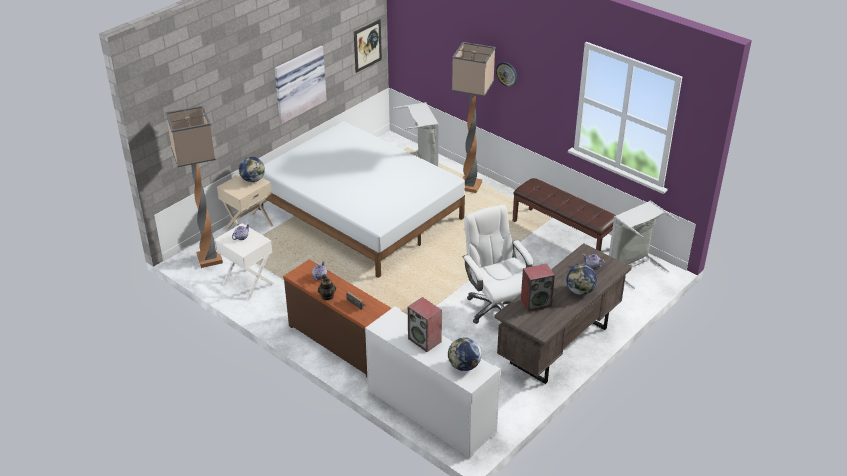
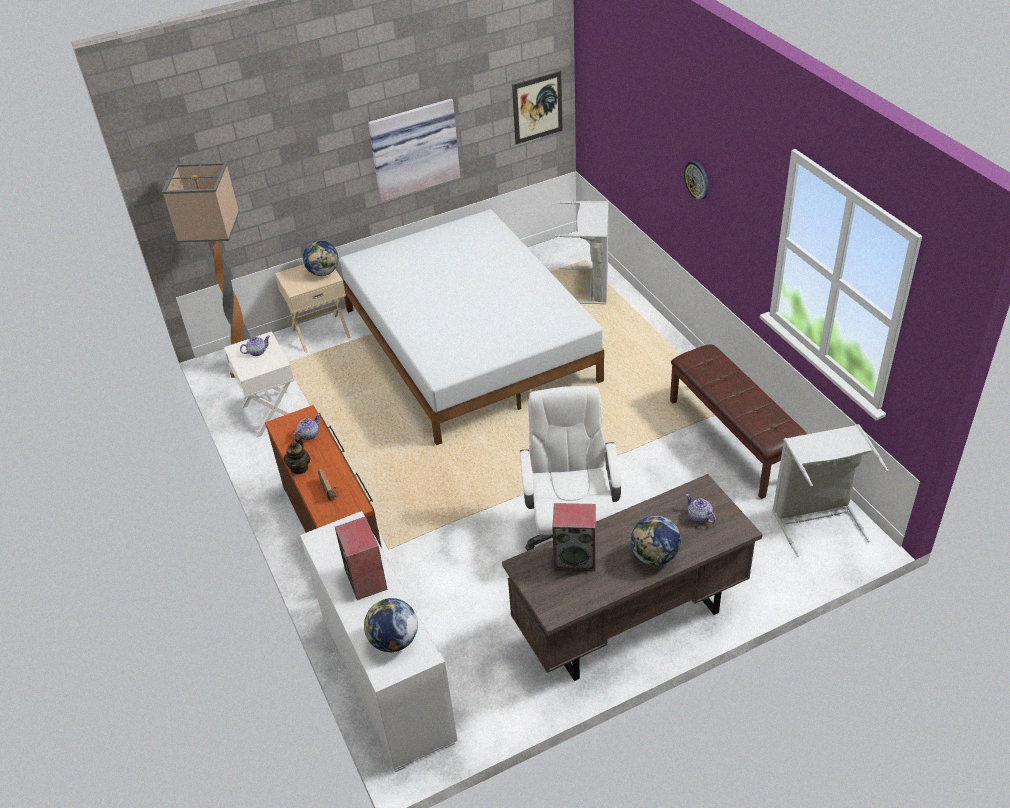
camera: 25 degrees right, 5 degrees up
(469, 185) = (638, 333): floor lamp -> none

